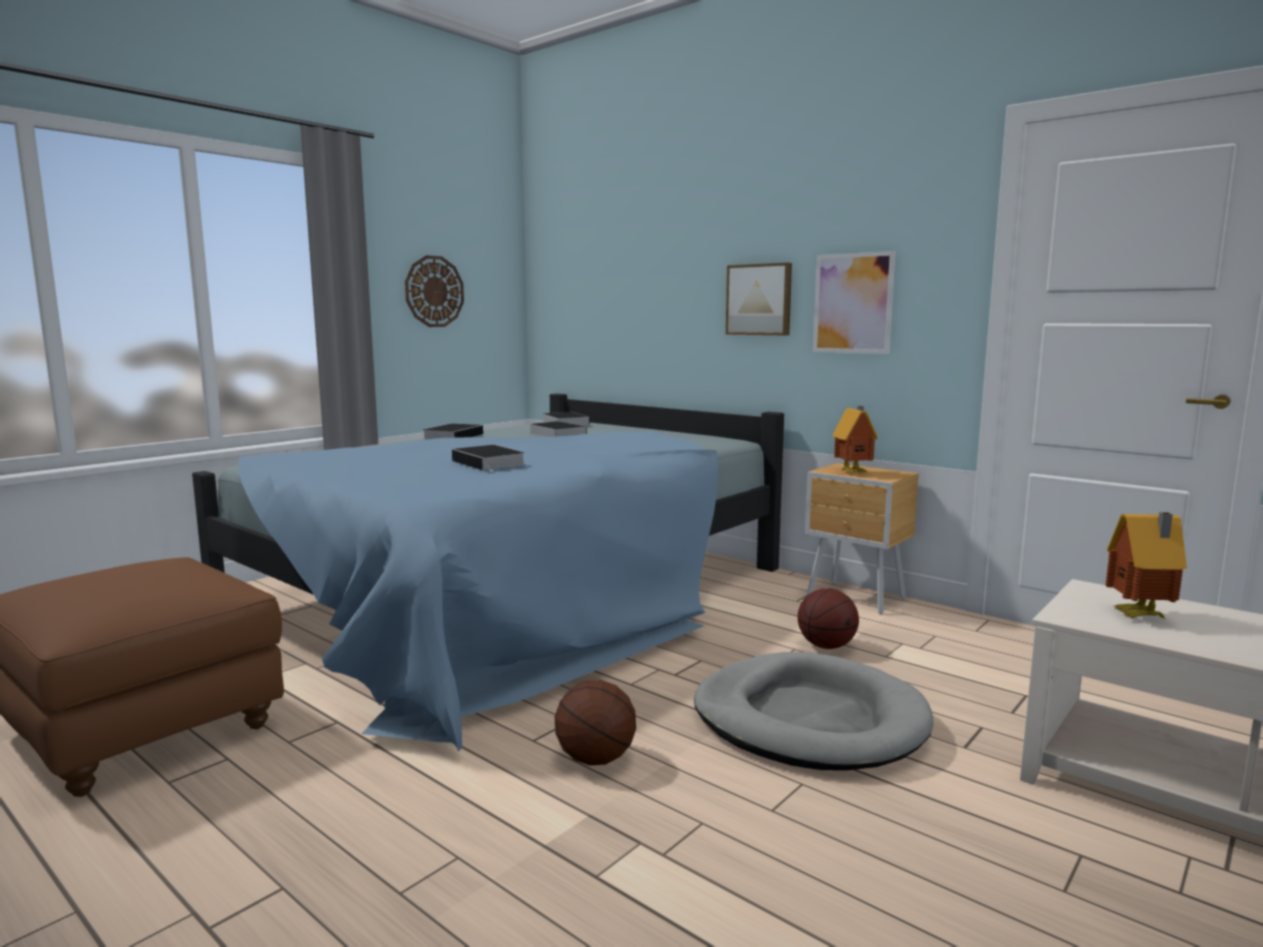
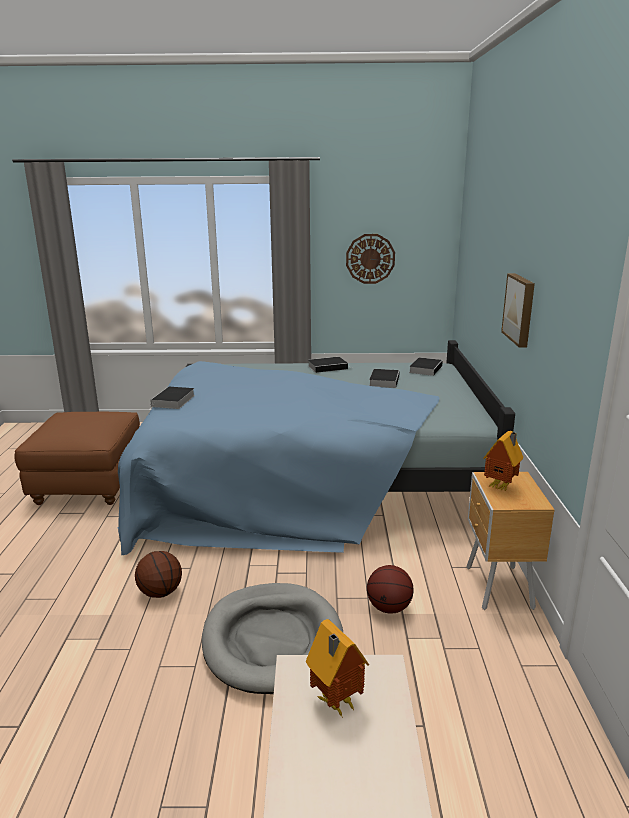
camera: 50 degrees right, 10 degrees up
(490, 463) = (256, 403): book -> book (173, 401)
(852, 303) = (551, 335): picture -> none

